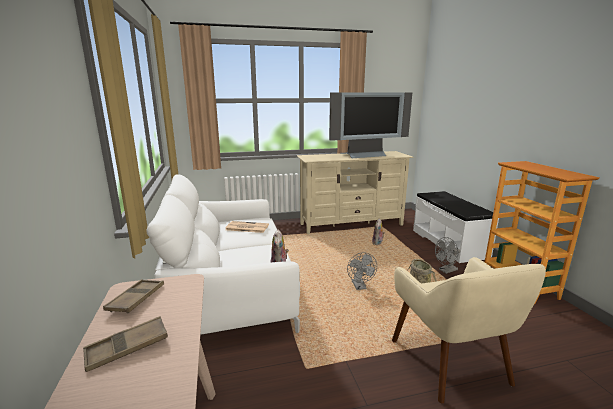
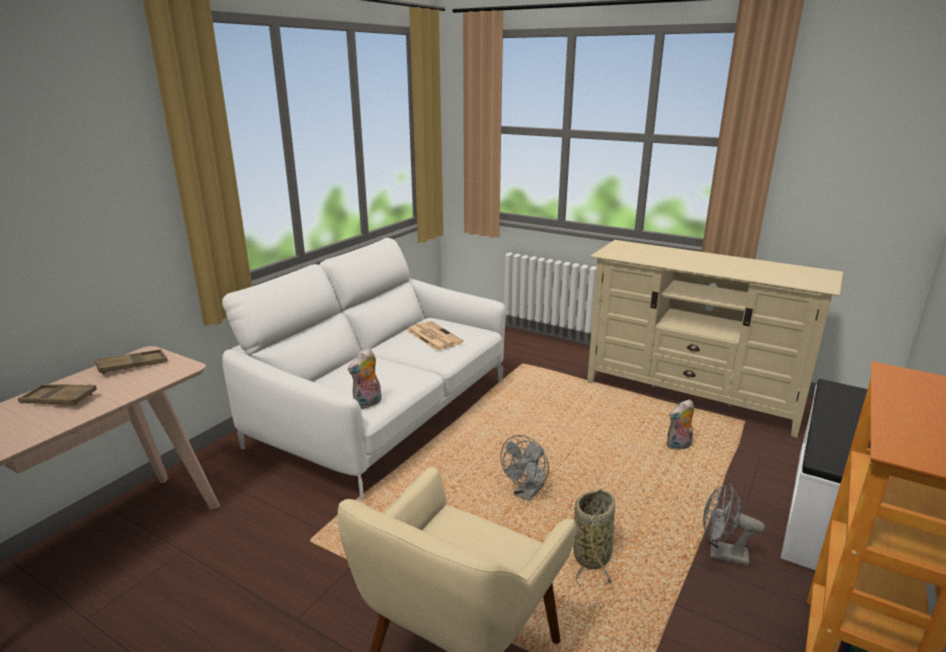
camera: 45 degrees right, 5 degrees up
(364, 155) = (733, 266): television -> none

